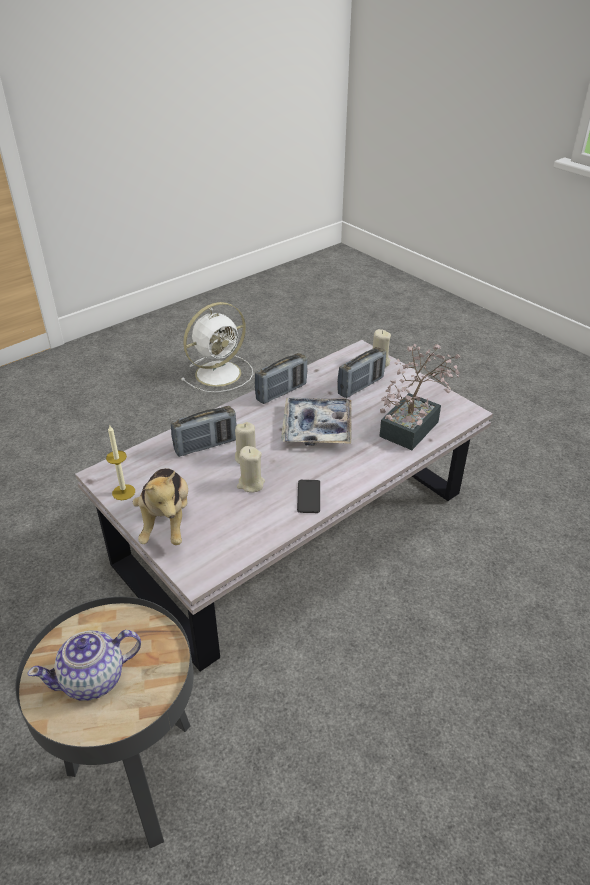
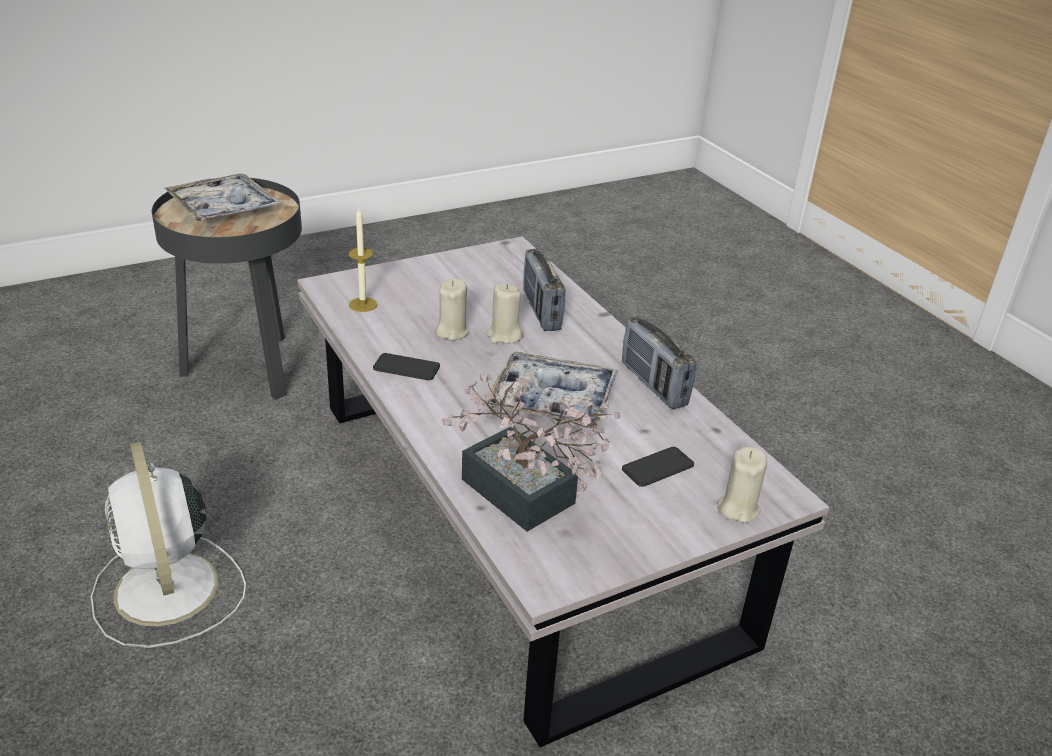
camera: 100 degrees right, 5 degrees down
(94, 679) = (223, 208): teapot -> tray
(123, 492) = (477, 258): candle -> candle (363, 304)
(166, 522) = (416, 276): plush toy -> none
(220, 373) = (936, 498): white fan -> white fan (168, 592)
(361, 386) = (657, 467): radio -> phone

